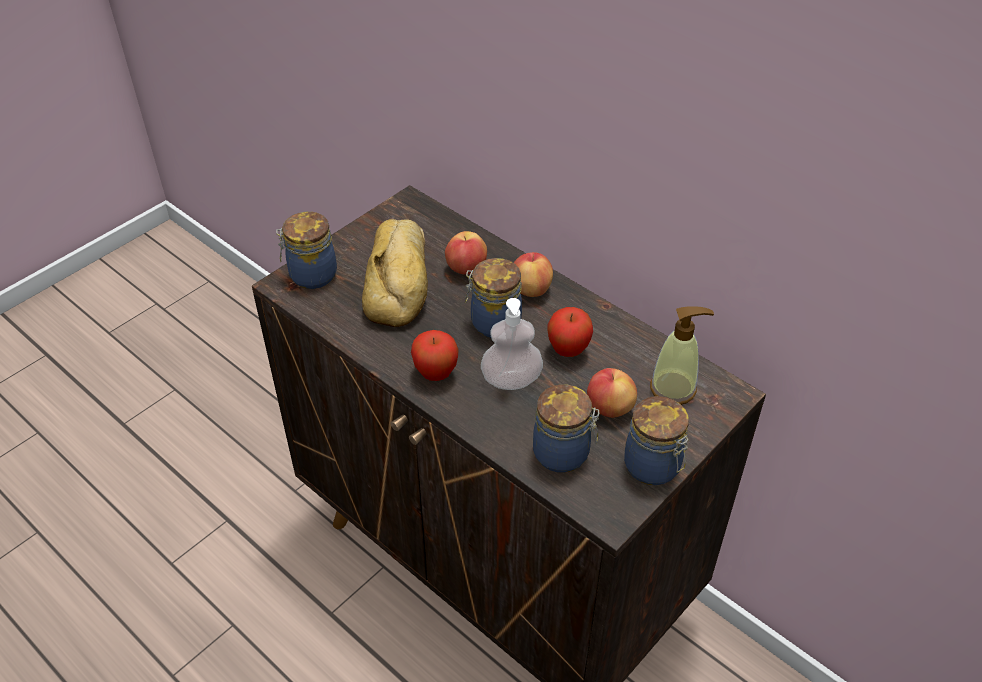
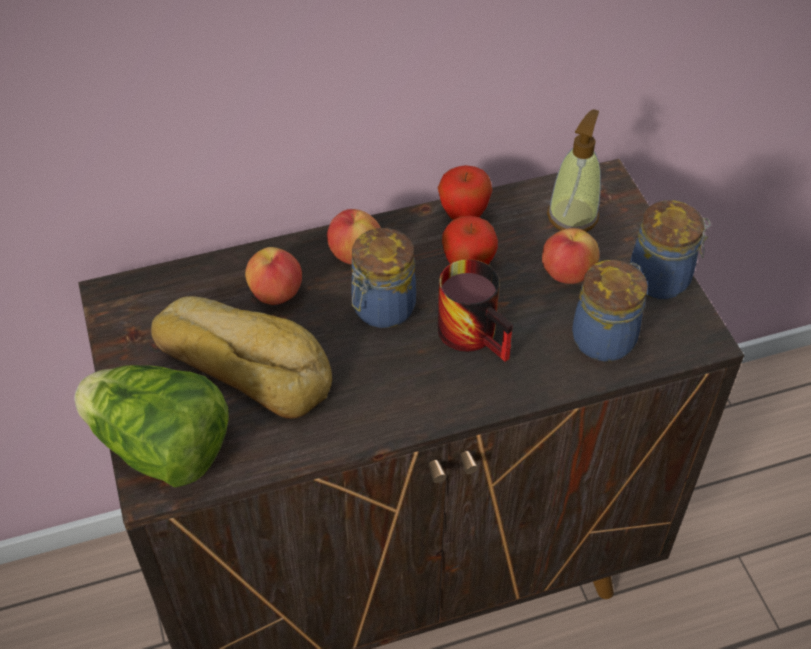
camera: 60 degrees left, 5 degrees up
(311, 275) = (161, 448): jar -> lettuce
(436, 374) = (423, 394): apple -> apple (463, 216)
(511, 380) = (478, 332): soap dispenser -> mug

